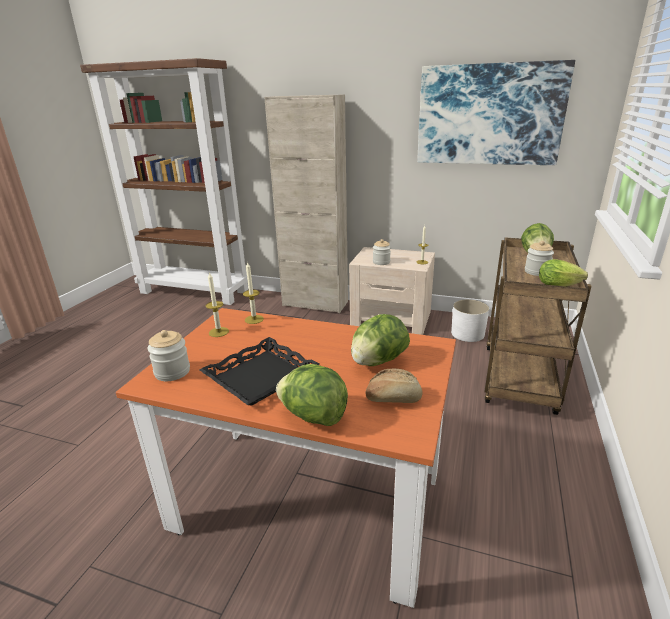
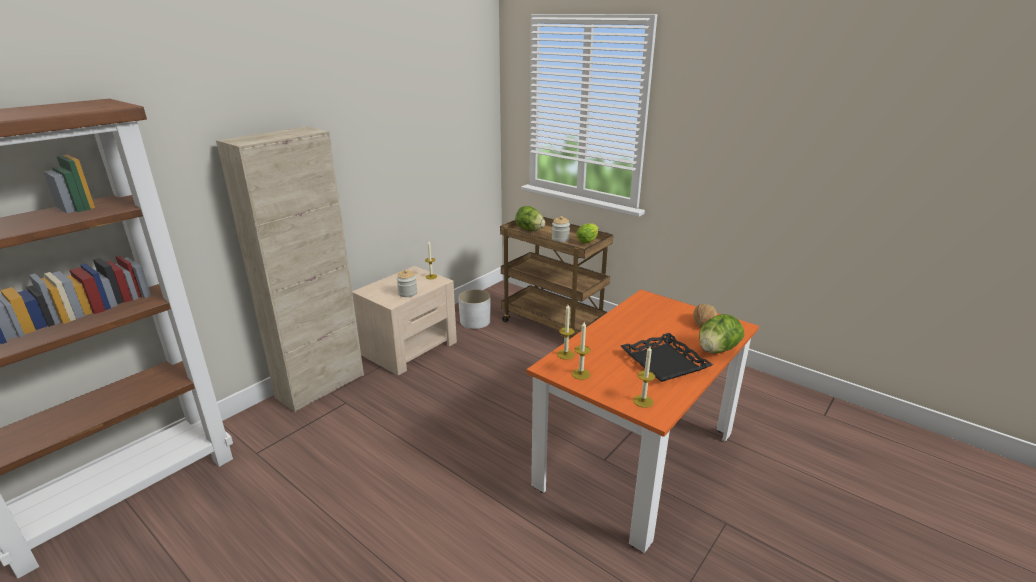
camera: 70 degrees left, 0 degrees up
(172, 372) = (643, 401): jar -> candle
(378, 361) = (659, 318): lettuce -> none
(489, 115) = (430, 127): picture -> none

